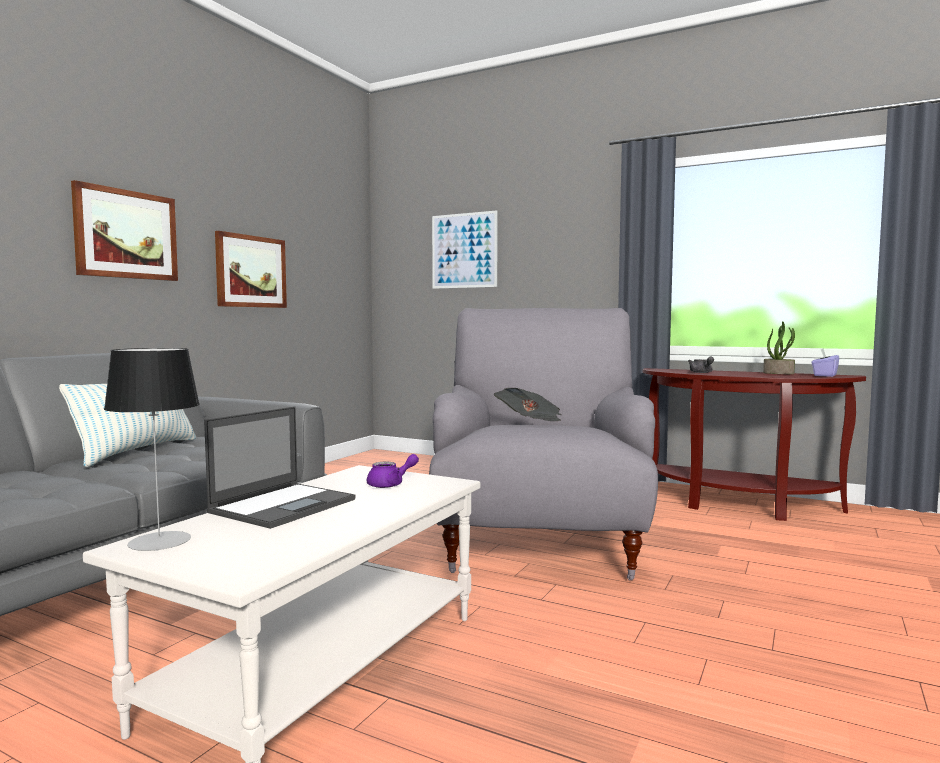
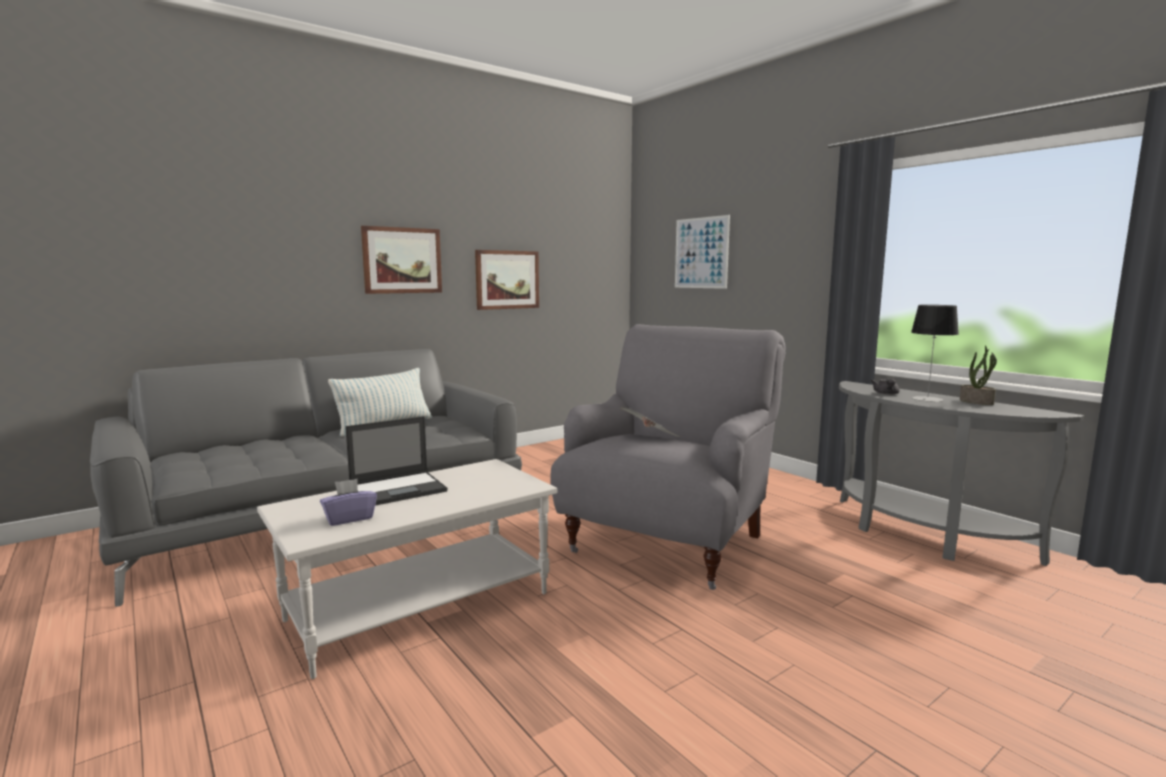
camera: 25 degrees right, 5 degrees up
(159, 541) = (299, 506): table lamp -> table lamp (927, 399)
(391, 484) = (489, 481): purple teapot -> none
(738, 505) = (919, 535): brown console table -> grey console table
(824, 375) = (1024, 411): purple tissue box -> purple tissue box (349, 518)

